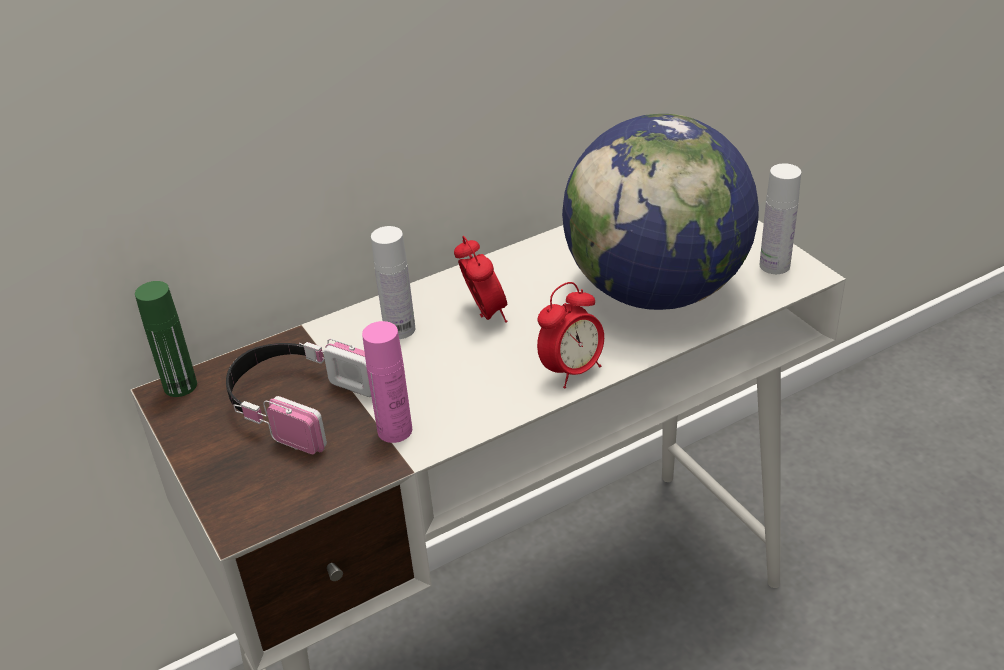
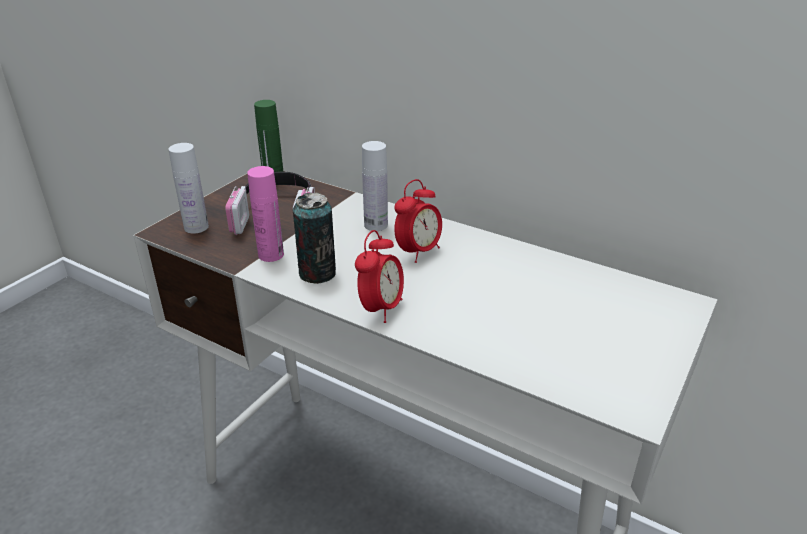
camera: 60 degrees right, 5 degrees down
(468, 401) = (317, 273): none -> can
(572, 371) = (381, 309): alarm clock -> alarm clock turned 90 degrees counterclockwise
(656, 290) = (520, 323): globe -> none
(774, 265) = (628, 386): white bottle -> white bottle (196, 227)

